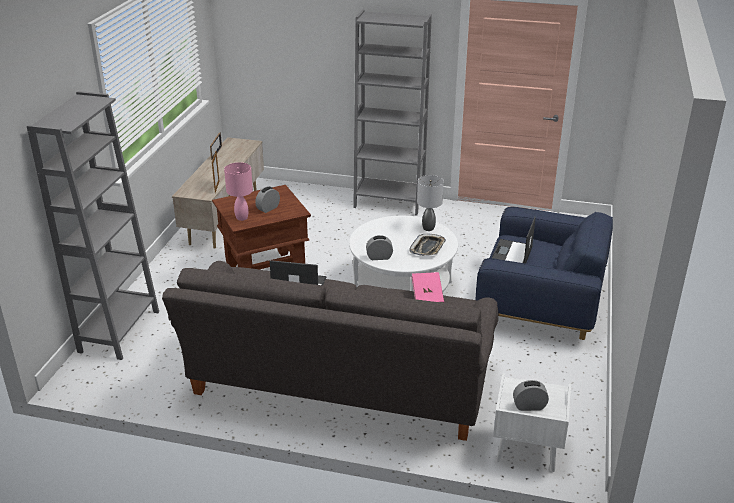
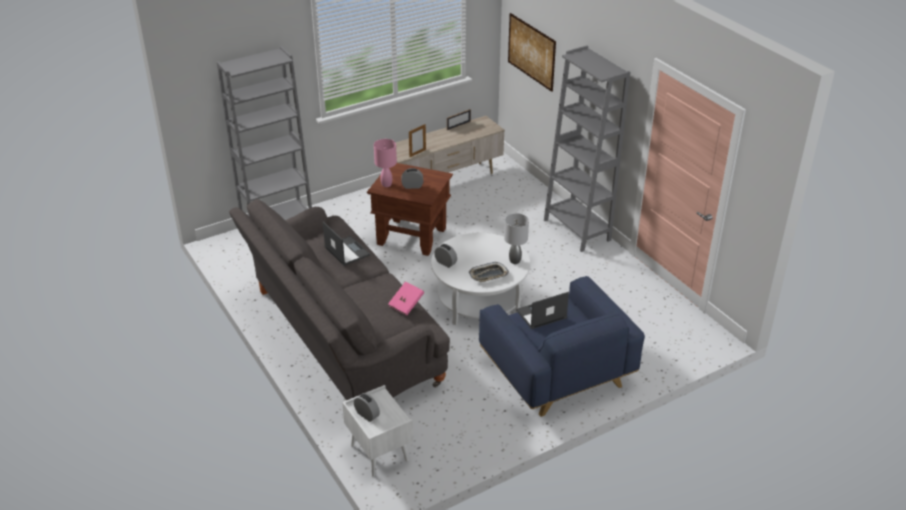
camera: 45 degrees right, 5 degrees up
(270, 48) = (531, 51): none -> picture

